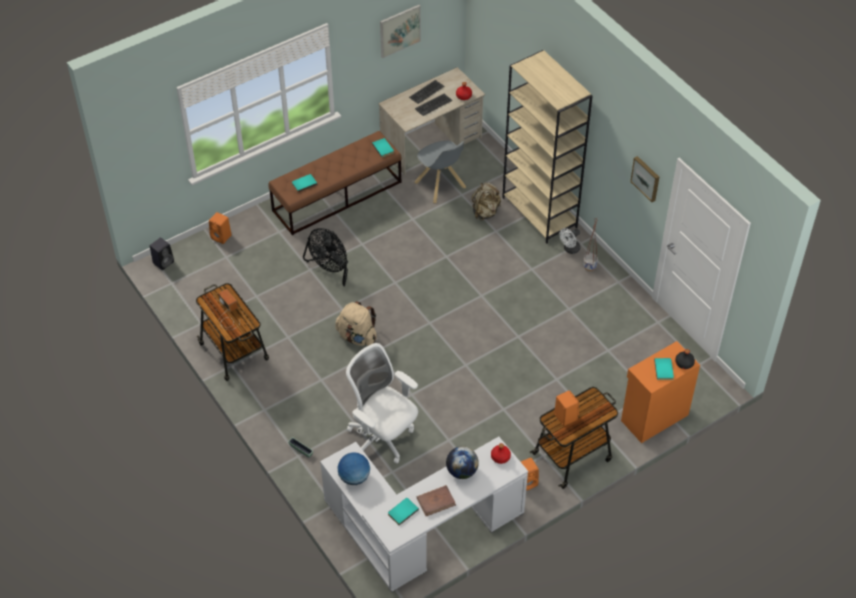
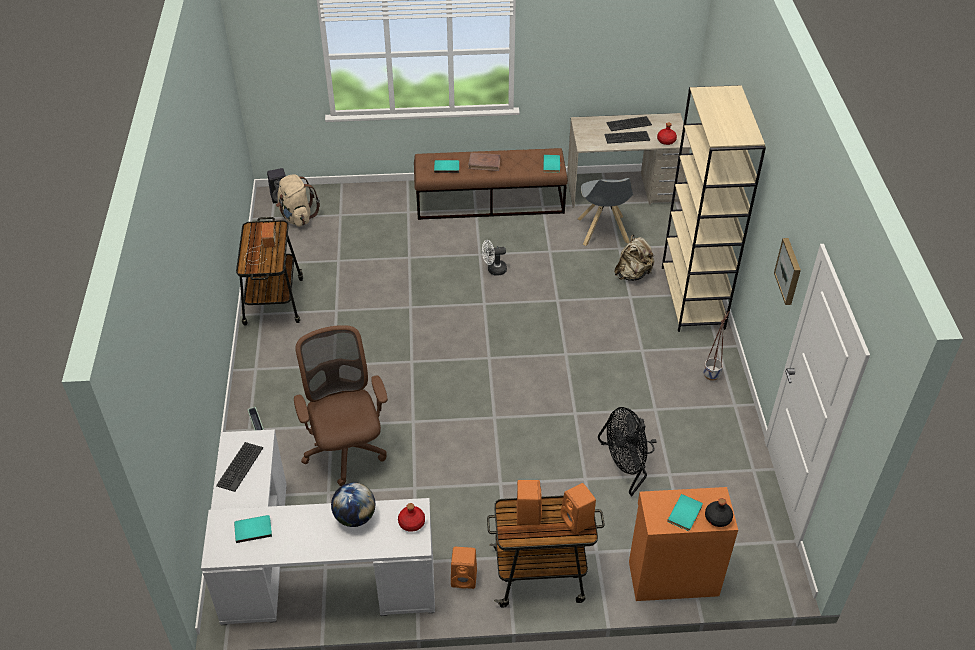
camera: 30 degrees right, 5 degrees down
(221, 237) = (351, 196): orange speaker -> orange speaker (578, 521)
(331, 266) = (431, 262): black fan -> black fan (628, 463)
(354, 477) = (239, 466): globe -> keyboard
(357, 337) = (403, 339): beige backpack -> beige backpack (297, 217)
(384, 439) = (347, 454): white office chair -> brown office chair
(399, 30) = (610, 34): picture -> none
(436, 501) = (298, 537): brown book -> brown book (484, 163)
(569, 249) = (700, 348): white fan -> white fan (493, 270)

